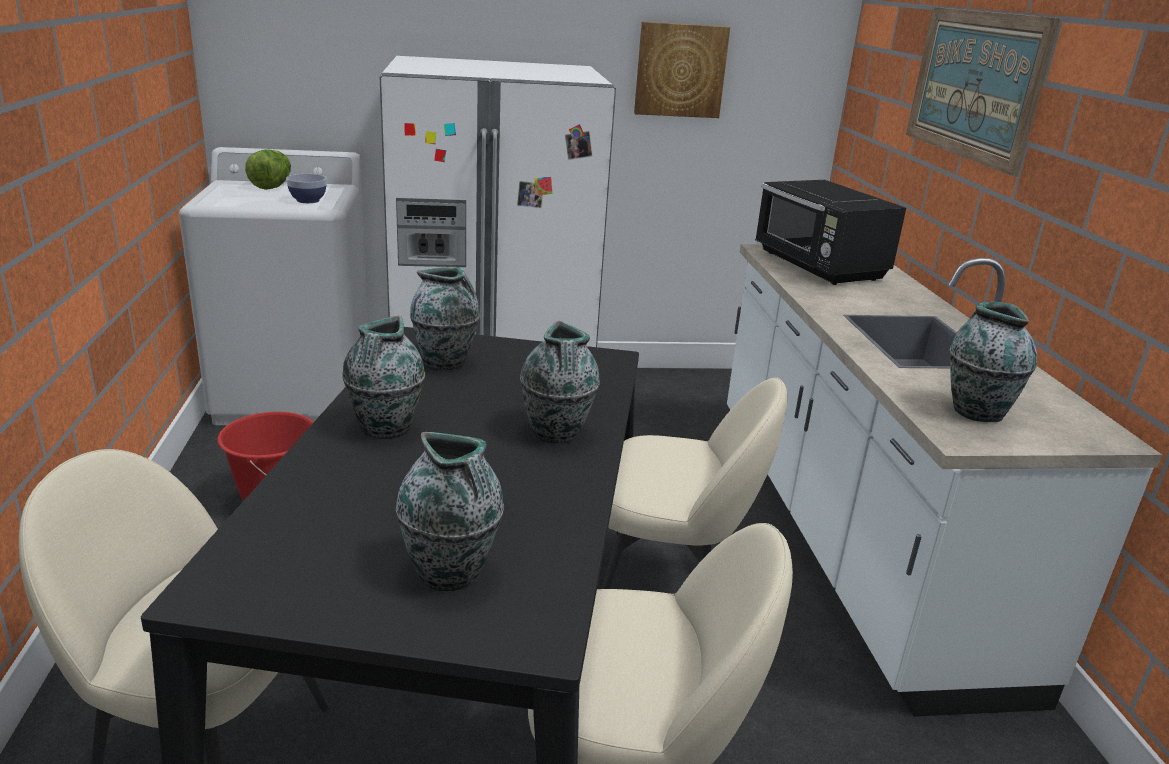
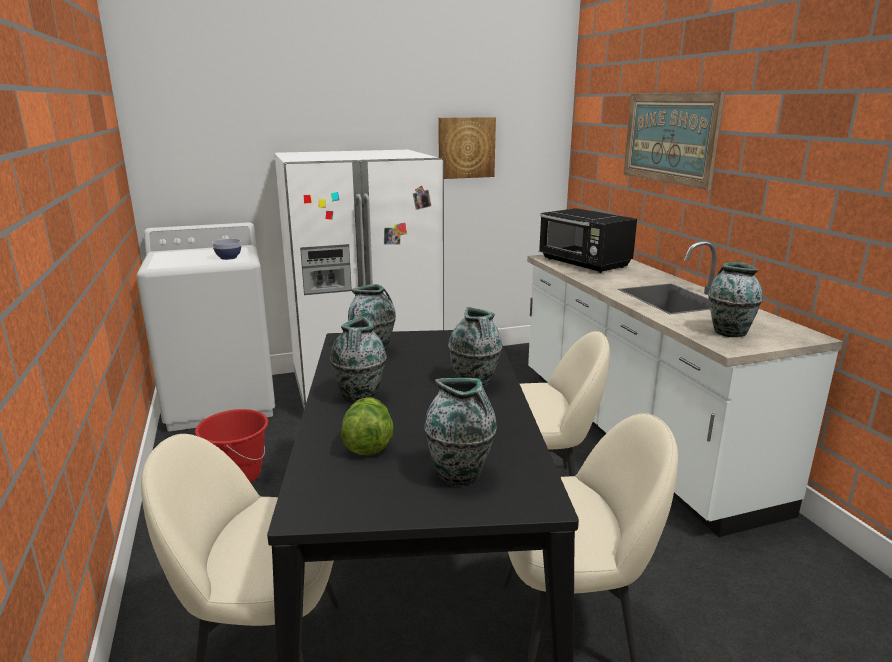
camera: 10 degrees left, 5 degrees down
(272, 186) = (195, 251): lettuce -> lettuce (368, 444)

